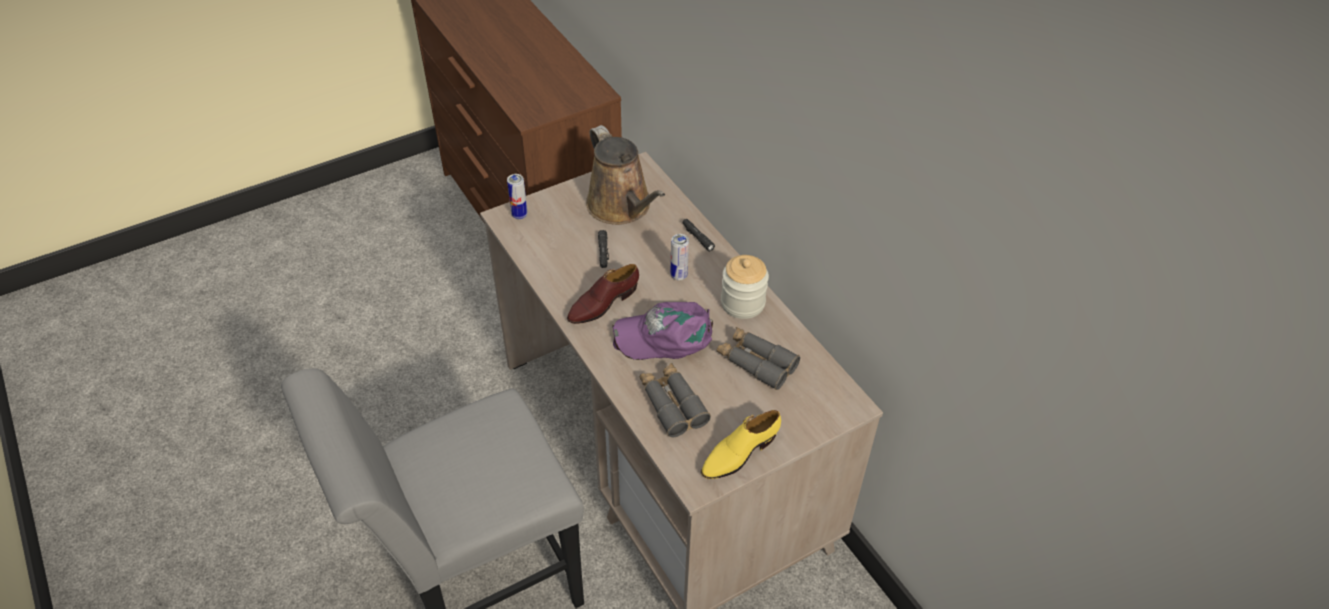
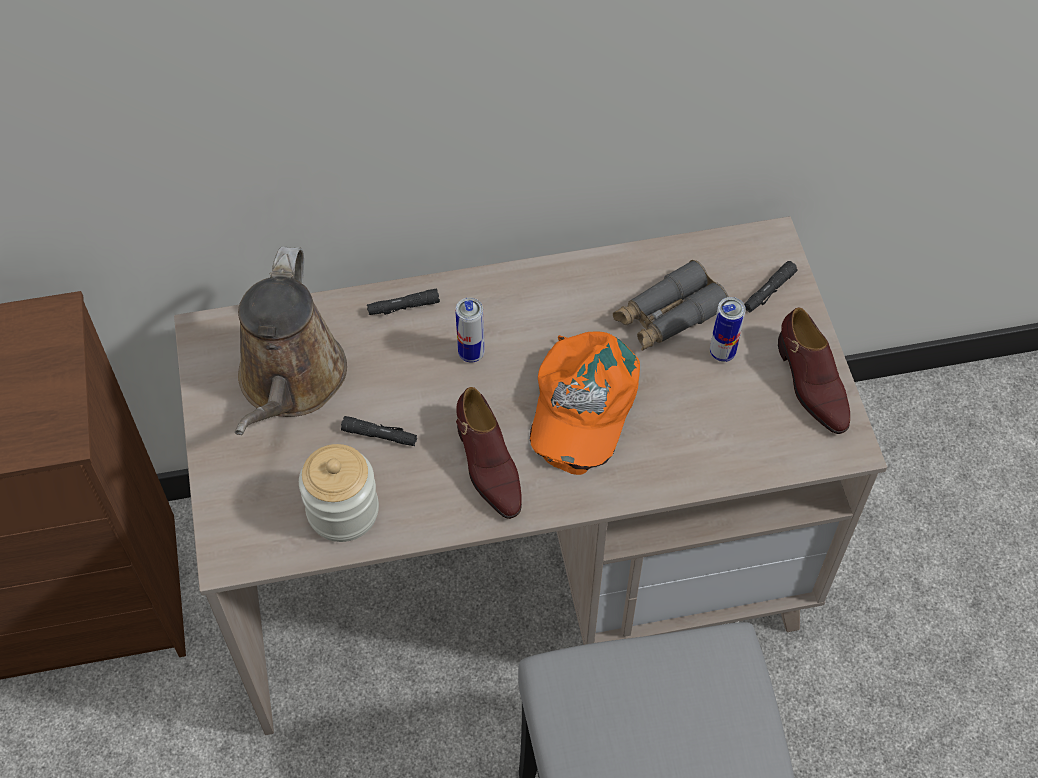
camera: 70 degrees left, 10 degrees up
(519, 215) = (237, 531): can -> can (722, 353)
(622, 207) = (290, 382): brown watering can -> brown watering can turned 105 degrees clockwise
(665, 336) = (581, 405): purple cap -> orange cap
(672, 404) = (708, 433): grey binoculars -> none
(739, 453) = (811, 384): yellow shoe -> brown shoe
(742, 303) = (556, 296): jar -> jar (343, 511)
(806, 413) = (769, 291): none -> black flashlight

